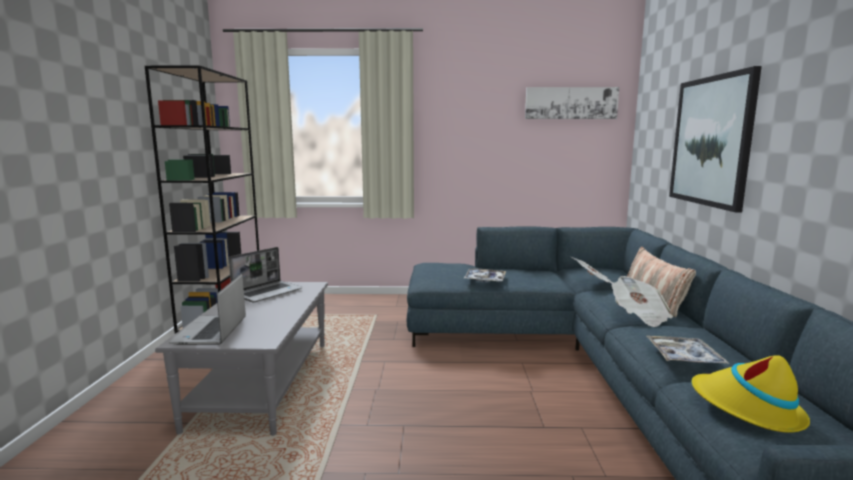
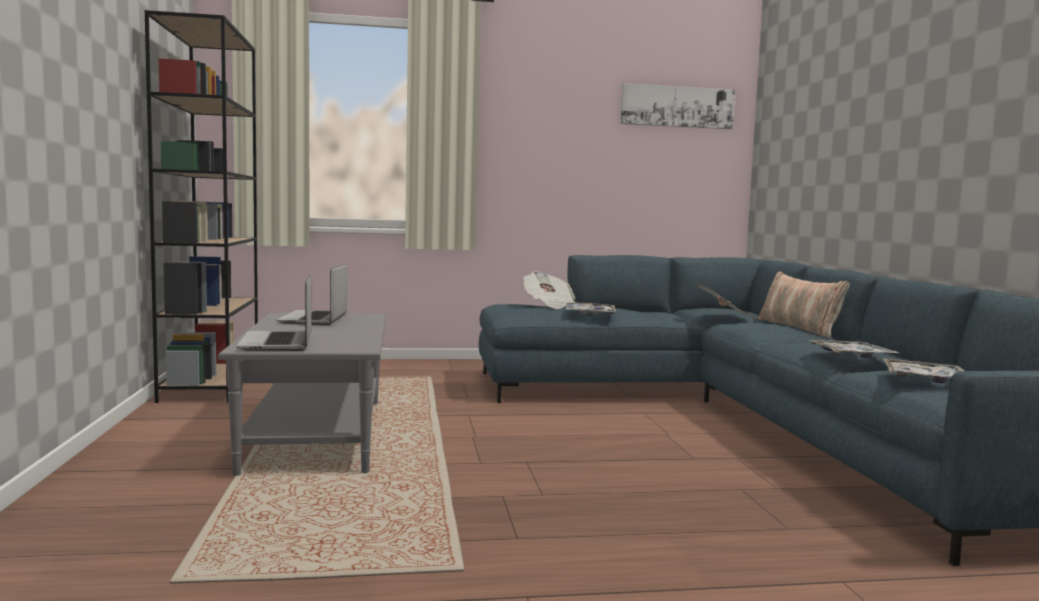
camera: 10 degrees left, 5 degrees down
(268, 292) = (314, 319): laptop -> laptop turned 150 degrees clockwise
(640, 316) = (790, 336): newspaper -> newspaper (549, 305)
(711, 141) = (854, 143): picture -> none
(746, 408) = (924, 379): yellow hat -> tray

